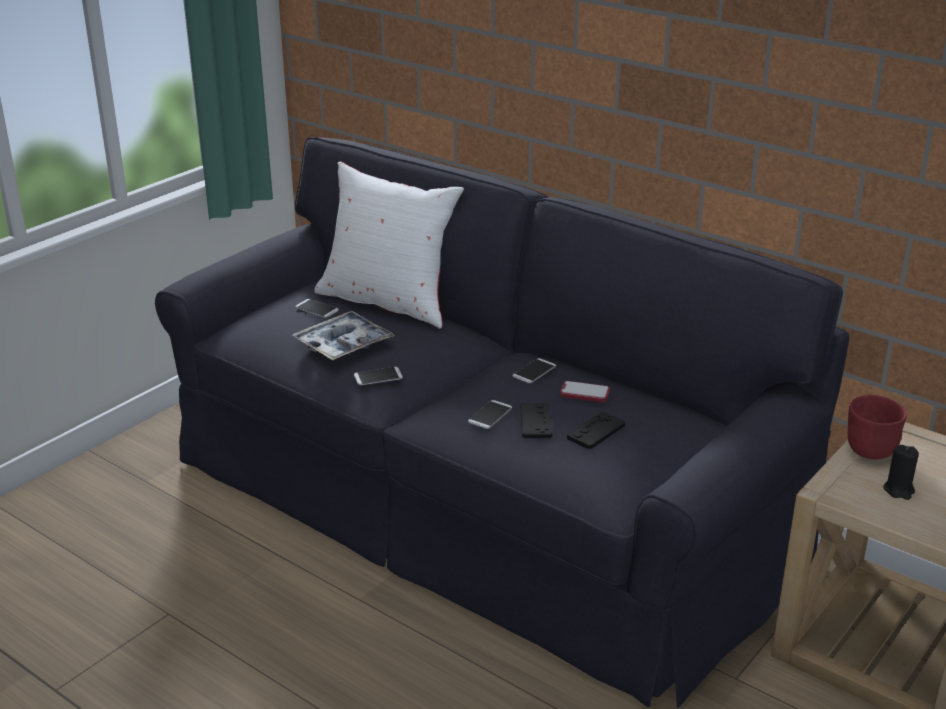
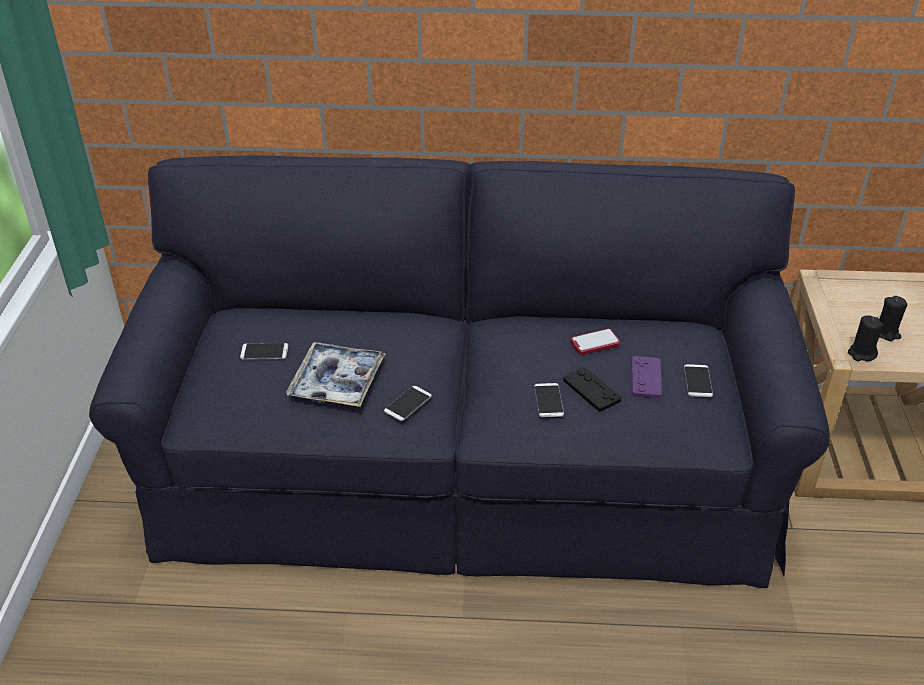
camera: 35 degrees left, 10 degrees up
(388, 302) = (320, 315): white pillow -> none
(534, 371) = (531, 338): phone -> phone (698, 381)
(596, 432) = (646, 378): black game controller -> purple game controller
(843, 494) = (861, 354): none -> black candle
(869, 451) = (835, 307): red bowl -> none

